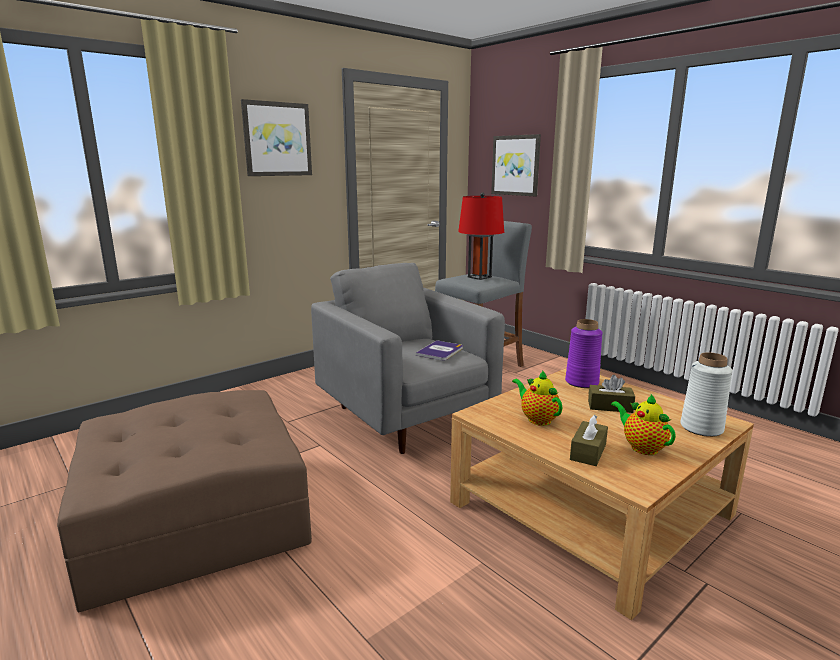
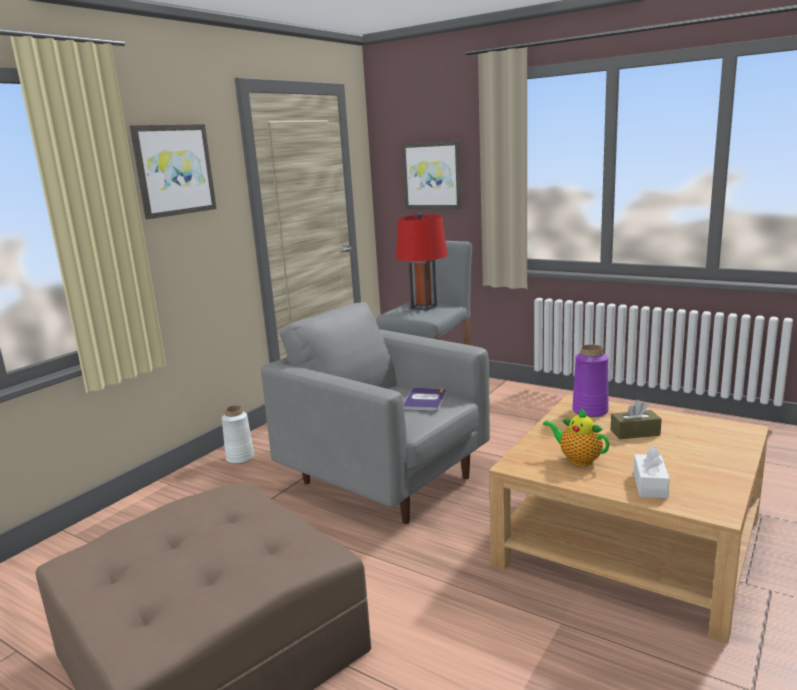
camera: 15 degrees left, 0 degrees up
(588, 452) = (650, 485): brown tissue box -> white tissue box
(641, 447) = (693, 470): teapot -> none
(702, 428) = (730, 439): white vase -> white vase (240, 458)

